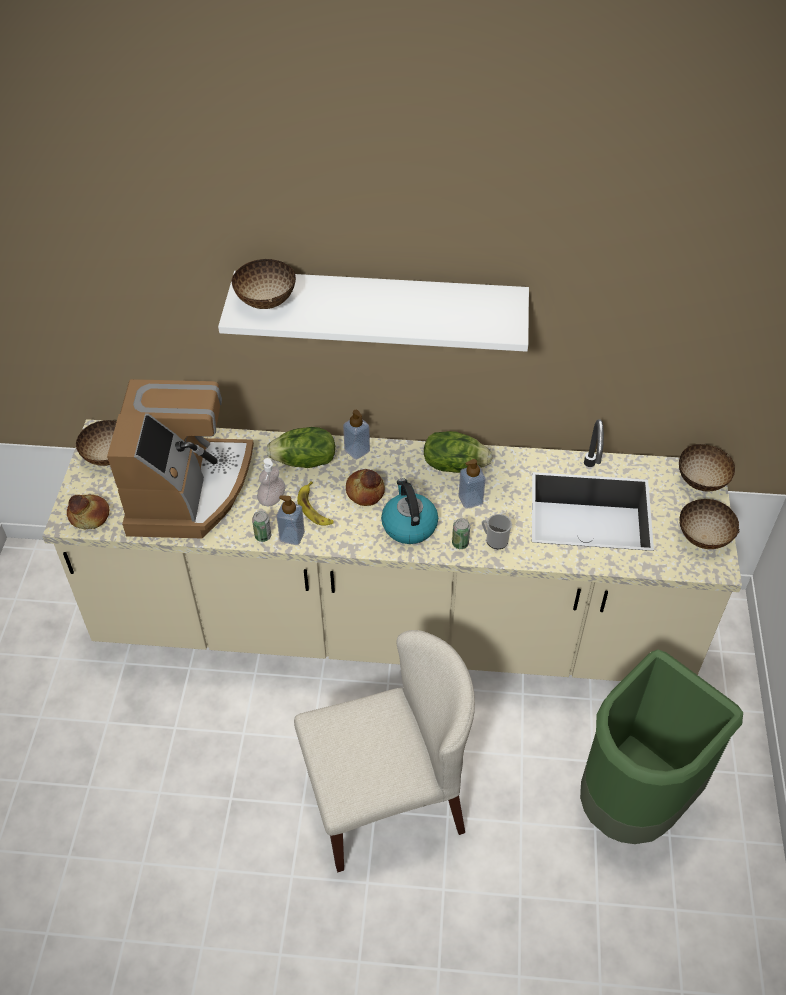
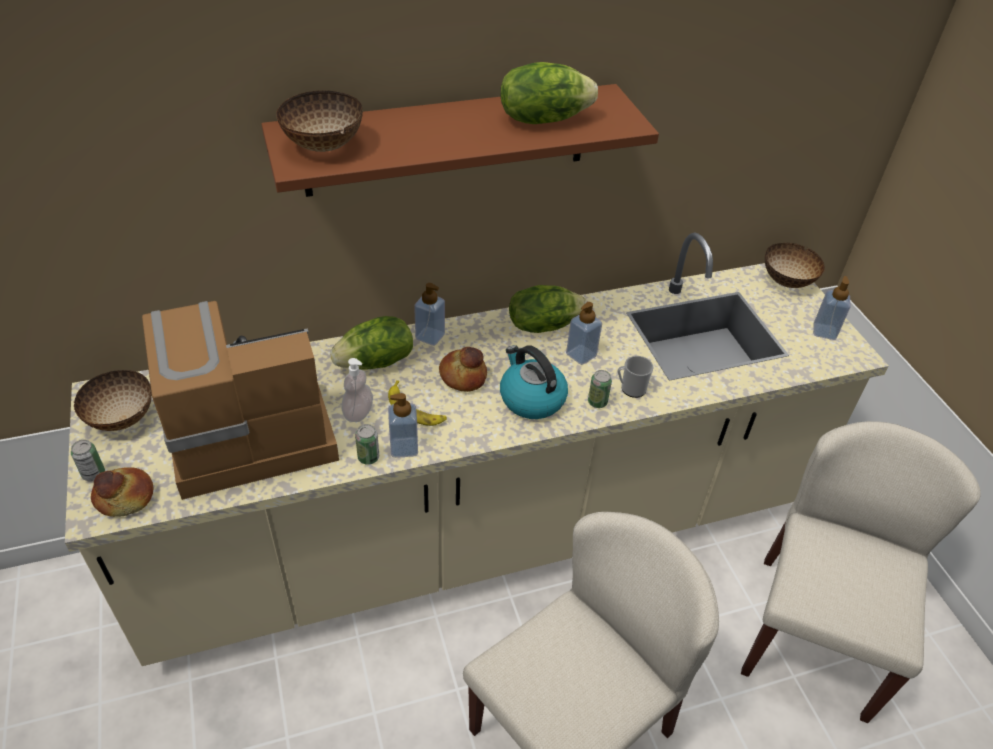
camera: 25 degrees left, 5 degrees down
(76, 493) = (93, 474): none -> can
(188, 490) = (247, 430): coffee machine -> coffee machine turned 90 degrees counterclockwise
(380, 305) = (447, 140): white shelf -> brown shelf
(443, 310) = (543, 119): none -> lettuce
(633, 802) = (812, 633): green trash can -> beige chair
(702, 538) = (824, 331): bowl -> soap dispenser

